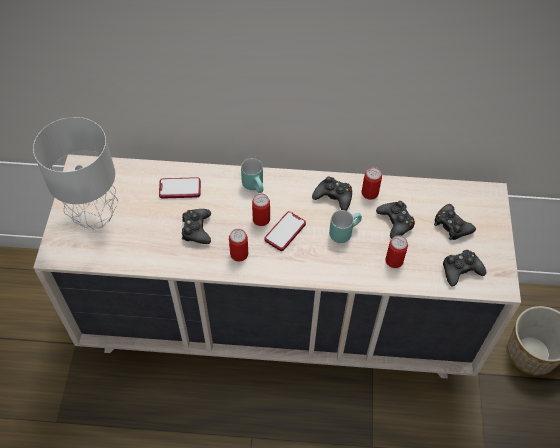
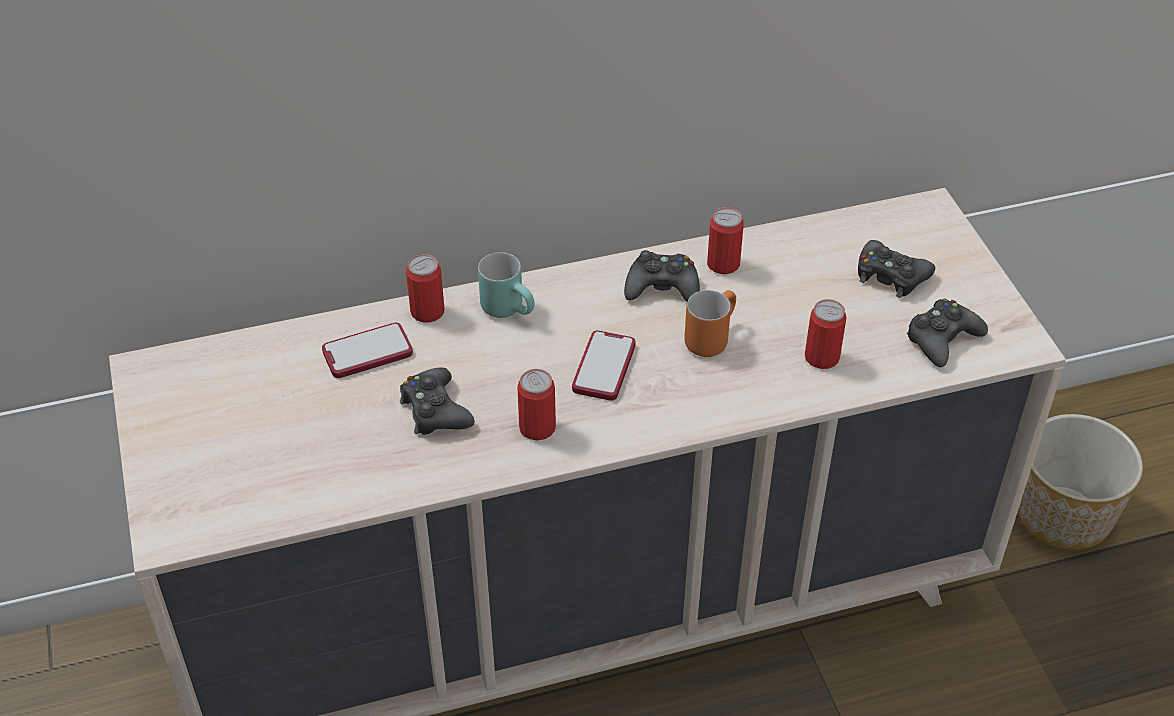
camera: 20 degrees left, 10 degrees down
(95, 215) = (219, 443): grey table lamp -> none
(261, 219) = (549, 359): can -> can (427, 312)
(343, 231) = (709, 337): turquoise mug -> orange mug
(395, 222) = (792, 297): black game controller -> none

